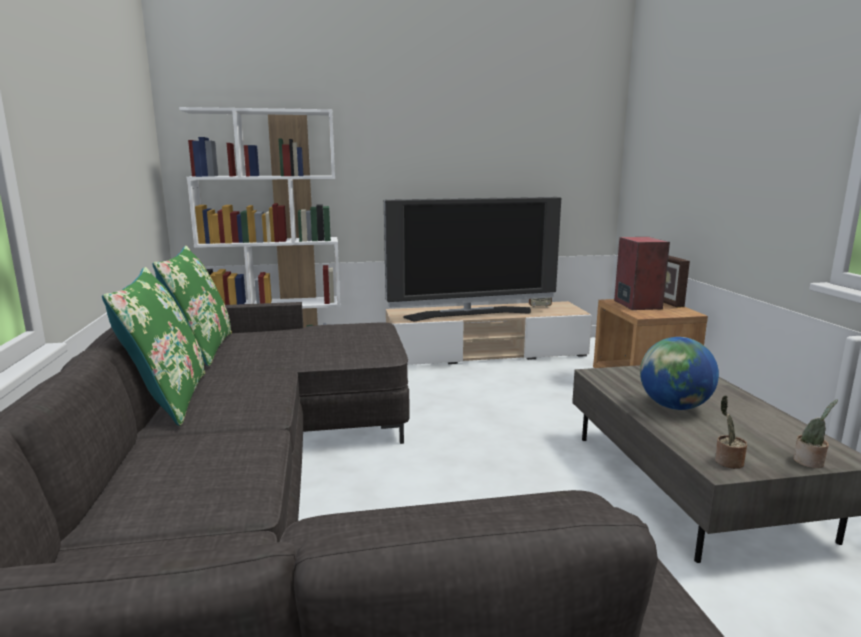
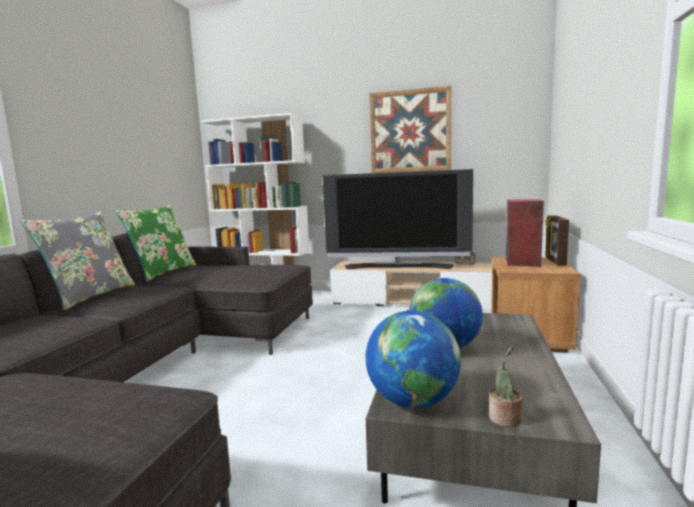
camera: 25 degrees right, 5 degrees down
(168, 399) = (90, 296): green pillow -> grey pillow
(474, 144) = (410, 131): none -> picture
(727, 462) = (412, 401): potted plant -> globe

